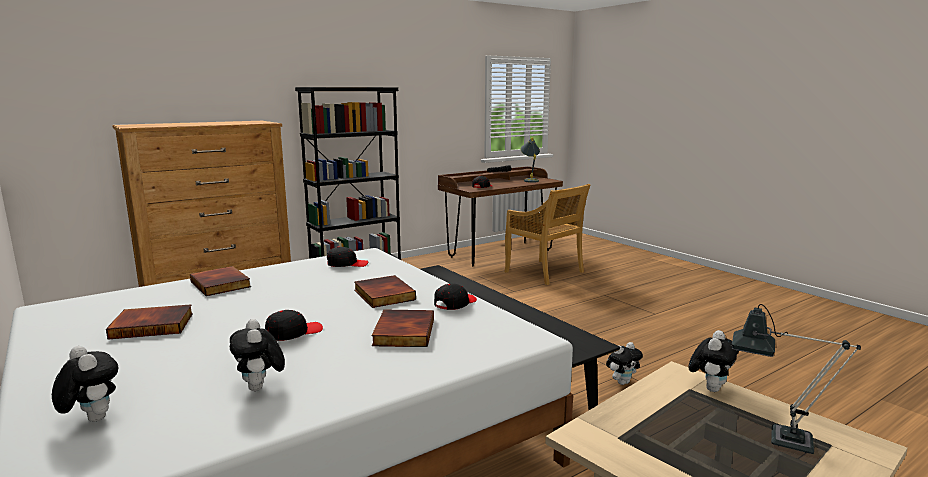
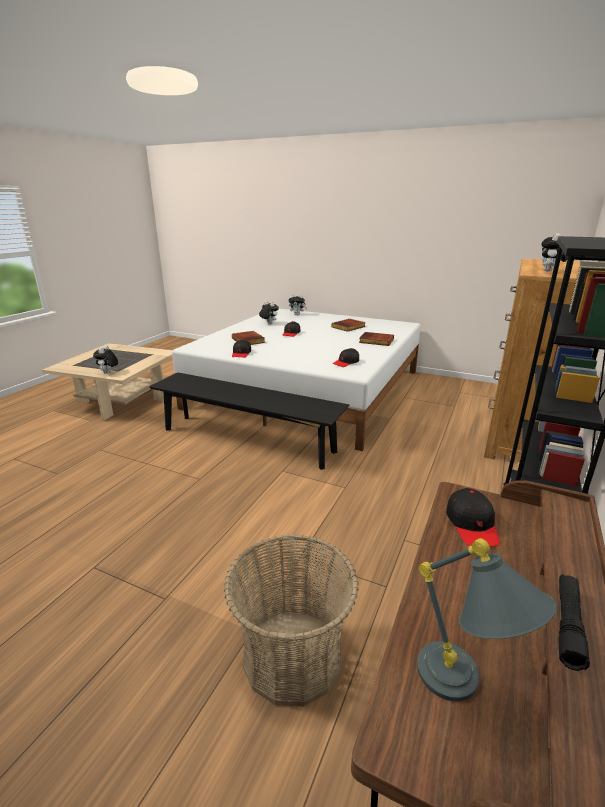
camera: 150 degrees right, 10 degrees up
(383, 295) = (285, 351): book -> none
(545, 272) = (292, 655): beige chair -> basket
(622, 382) = (149, 456): plush toy -> plush toy (549, 271)
(778, 438) = (91, 363): table lamp -> none

